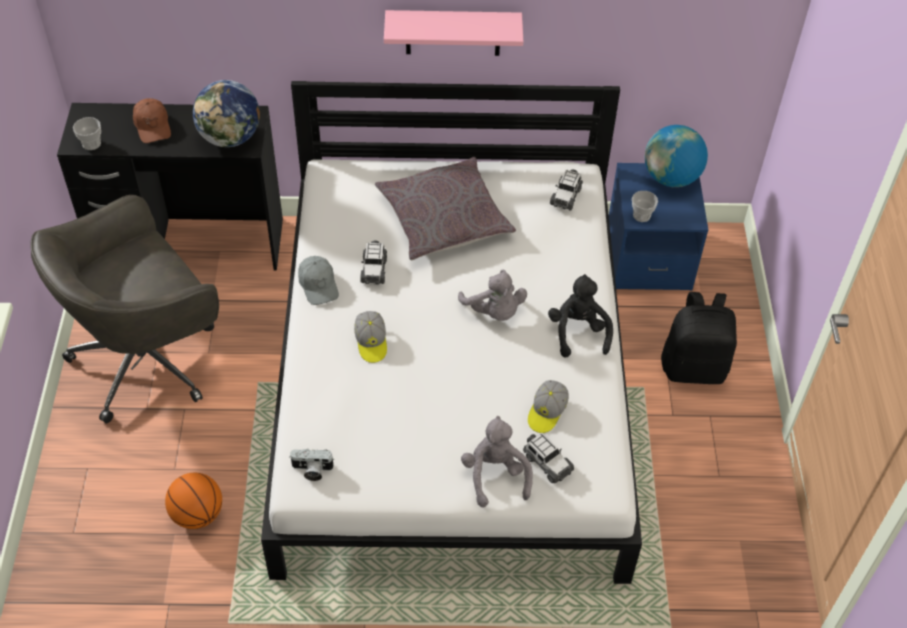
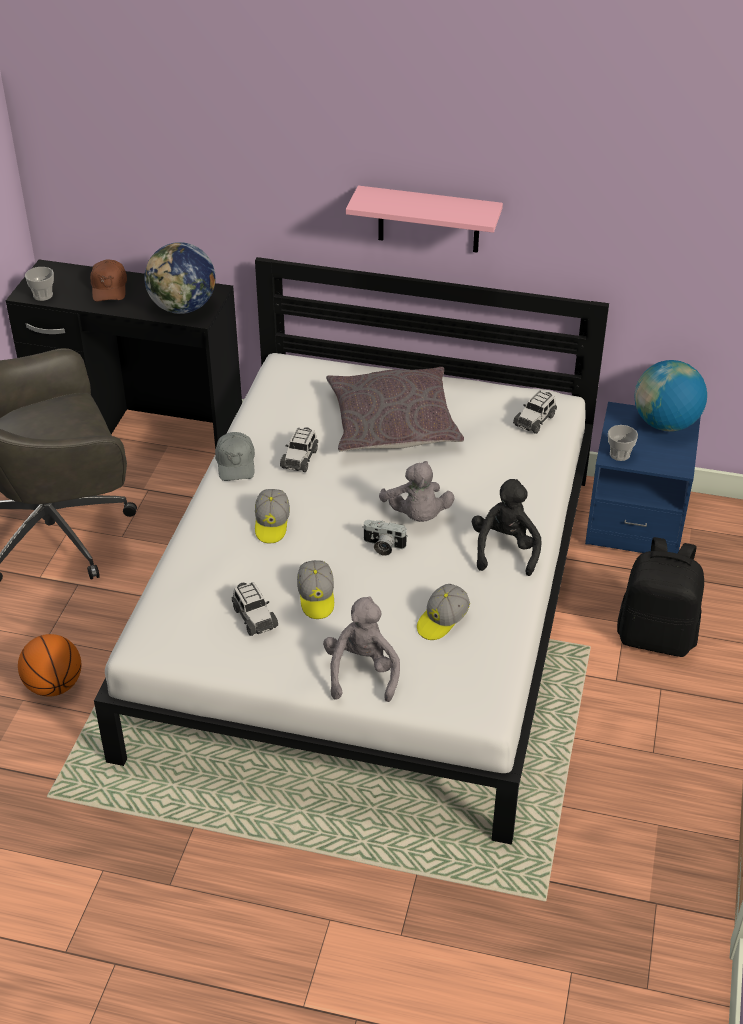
camera: 15 degrees right, 10 degrees down
(312, 470) = (163, 632): camera -> camera (383, 546)
(433, 409) = (316, 597): none -> cap
(547, 463) = (425, 670): toy car -> toy car (254, 617)

